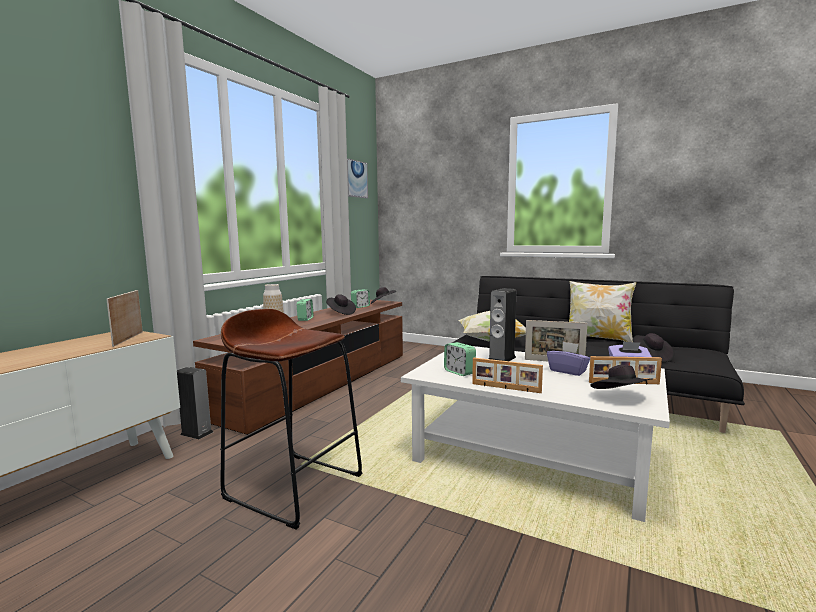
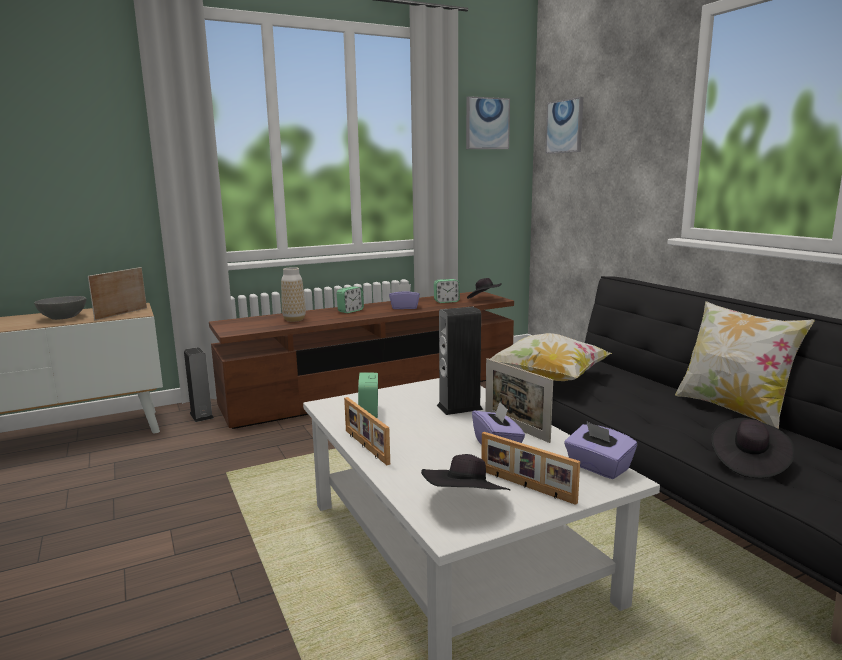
camera: 35 degrees right, 5 degrees up
(60, 350) = (63, 317): none -> grey bowl
(294, 486) = (192, 492): brown stool -> none
(341, 312) = (404, 307): black hat -> purple tissue box
(407, 184) = (565, 126): none -> picture

